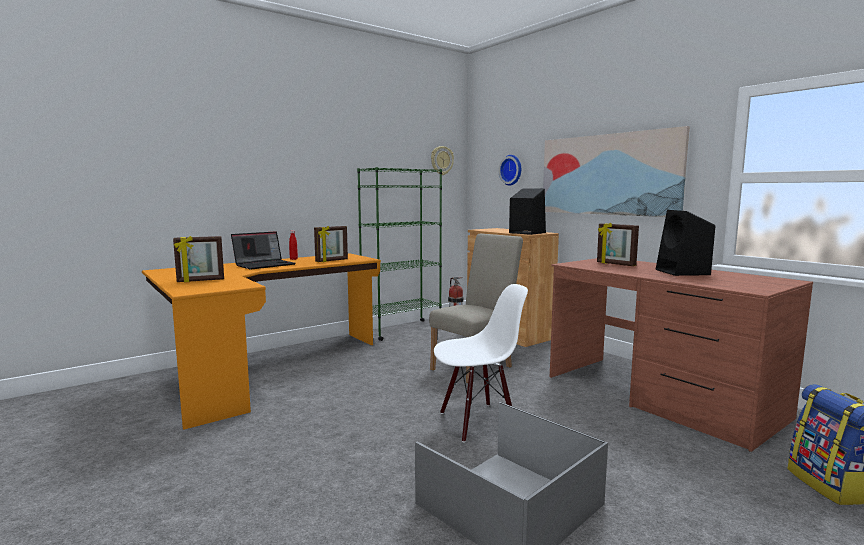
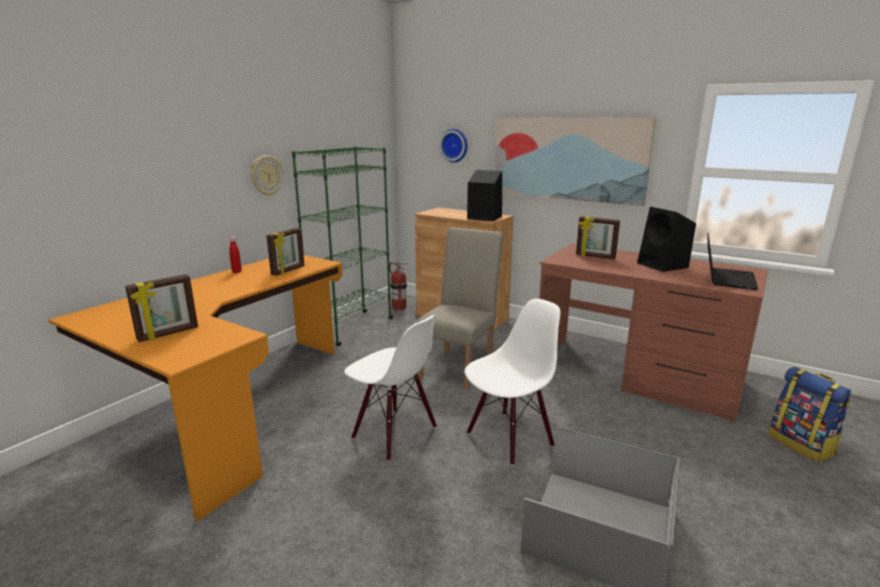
camera: 20 degrees left, 10 degrees up
(265, 265) = (214, 288): laptop -> laptop (726, 278)
(376, 402) = (394, 433): none -> white chair
(441, 160) = (373, 132): wall clock -> wall clock (266, 175)

